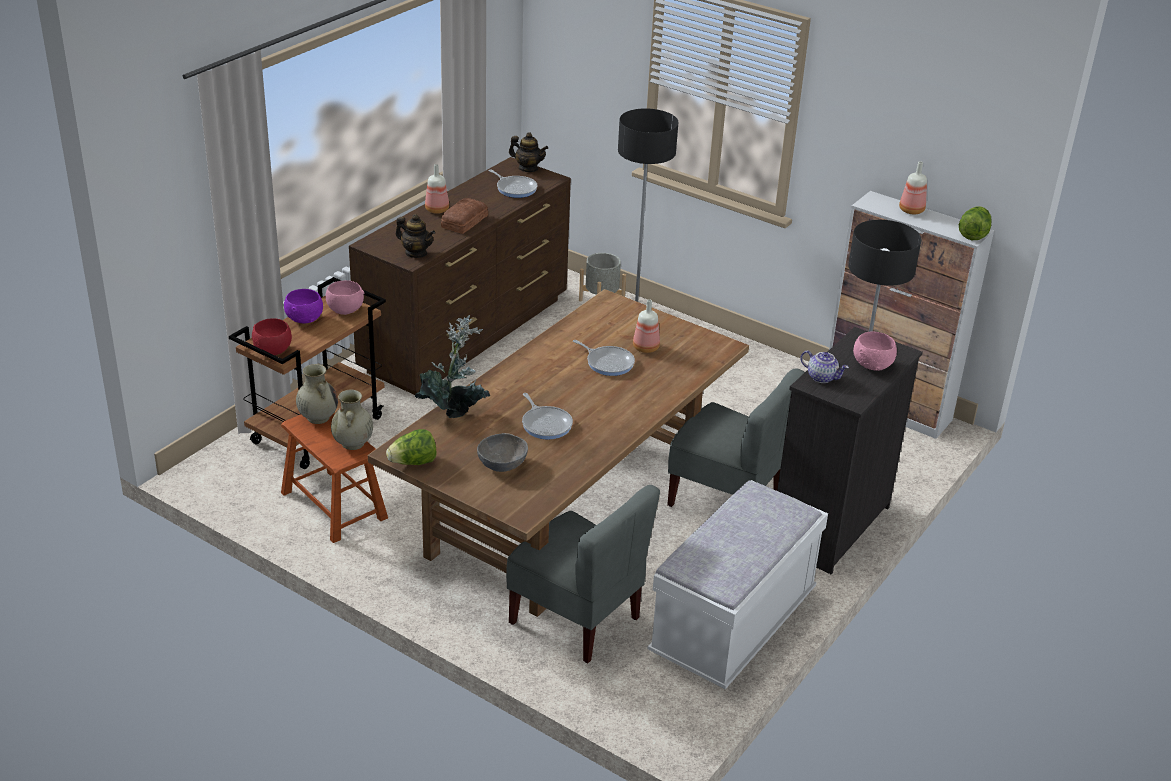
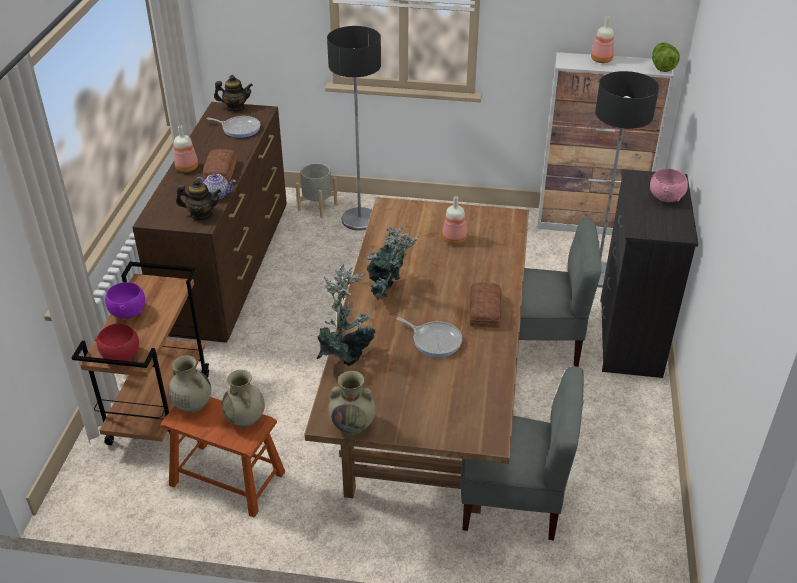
camera: 25 degrees left, 5 degrees up
(344, 310) = (159, 290): pink bowl -> none
(413, 462) = (353, 425): lettuce -> beige vase
(502, 464) = (431, 395): grey bowl -> none
(539, 372) = (388, 292): none -> potted plant
(608, 363) = (436, 263): frying pan -> none
(618, 416) = (485, 310): none -> bread
(733, 626) = (632, 454): white bench -> none
(822, 377) = (641, 221): teapot -> teapot (217, 194)

